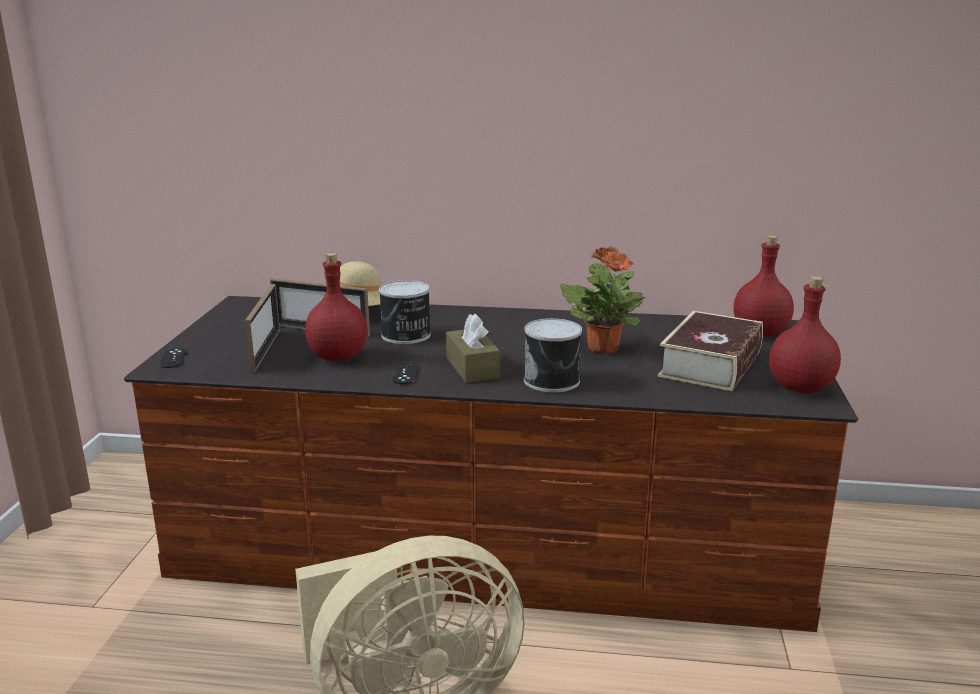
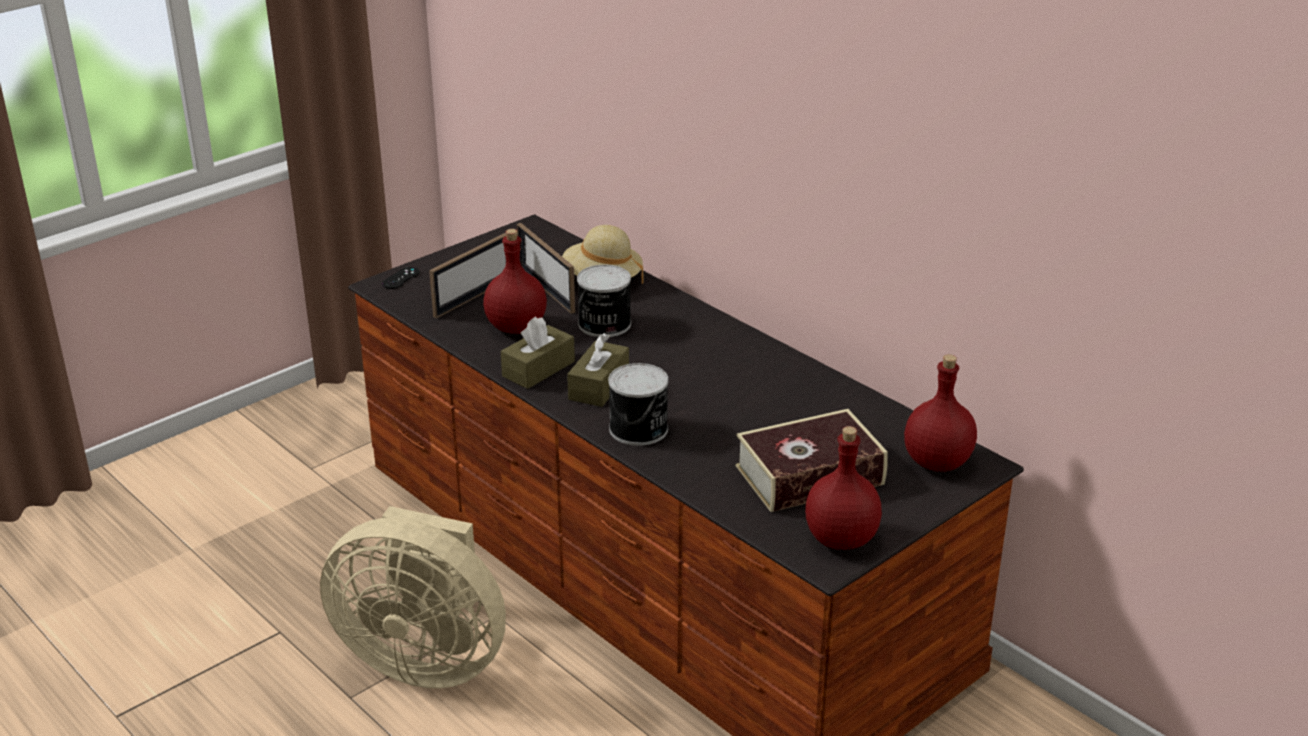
camera: 40 degrees right, 10 degrees up
(405, 374) = (538, 369): black game controller -> brown tissue box
(603, 347) = (747, 412): potted plant -> none

